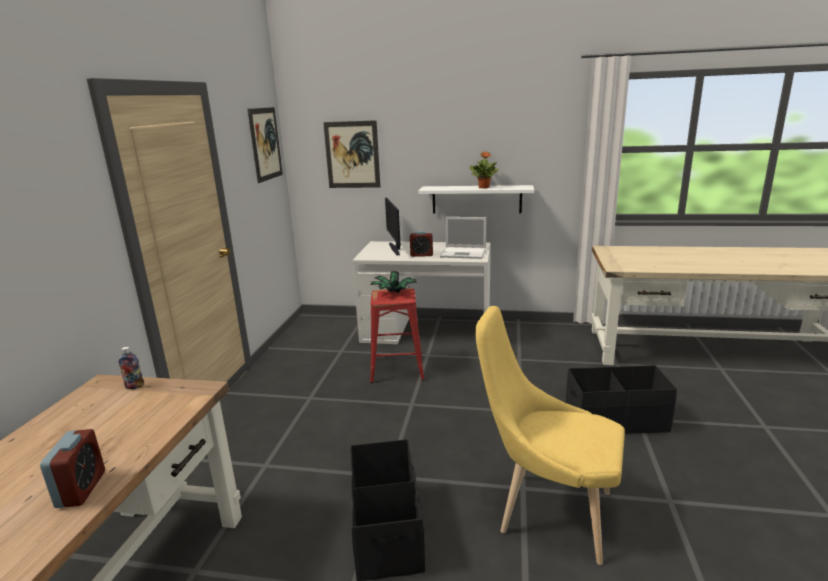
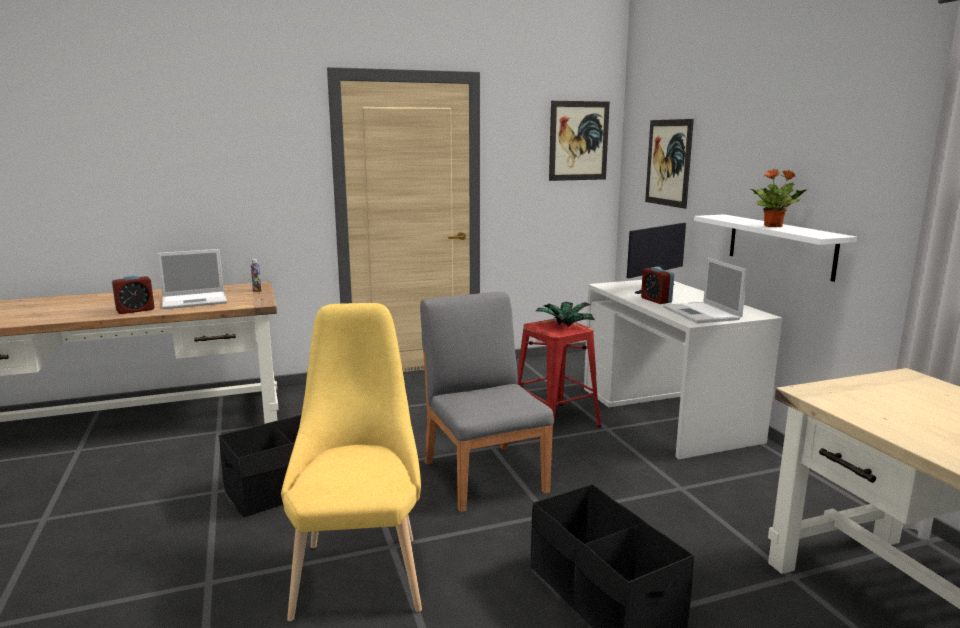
camera: 60 degrees right, 5 degrees down
(110, 433) = (196, 300): none -> laptop
(451, 419) = (484, 475): none -> grey chair

